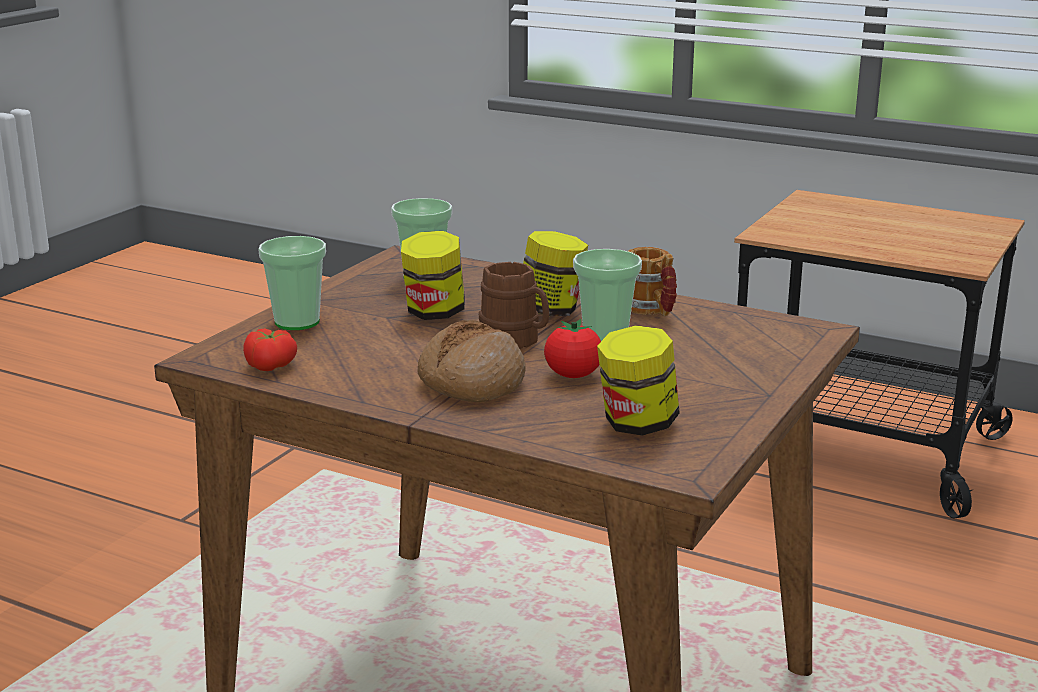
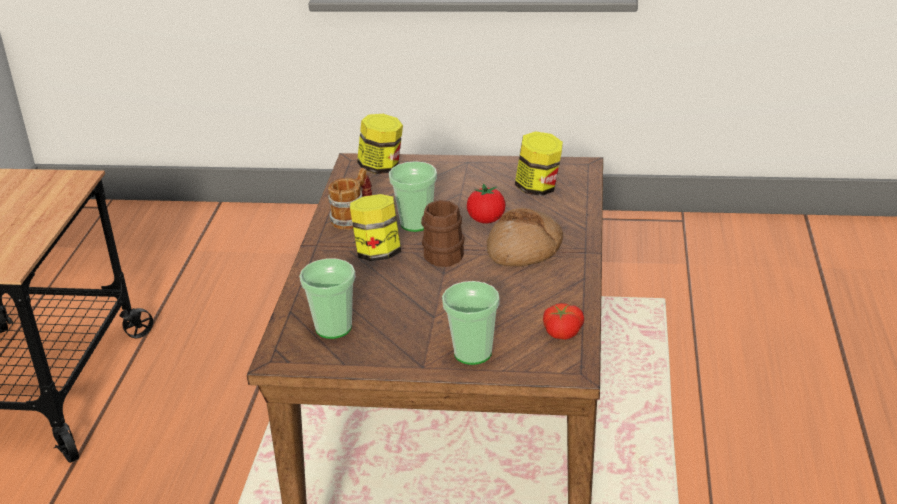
camera: 110 degrees left, 10 degrees up
(434, 313) = (412, 299): jar -> jar (381, 167)

